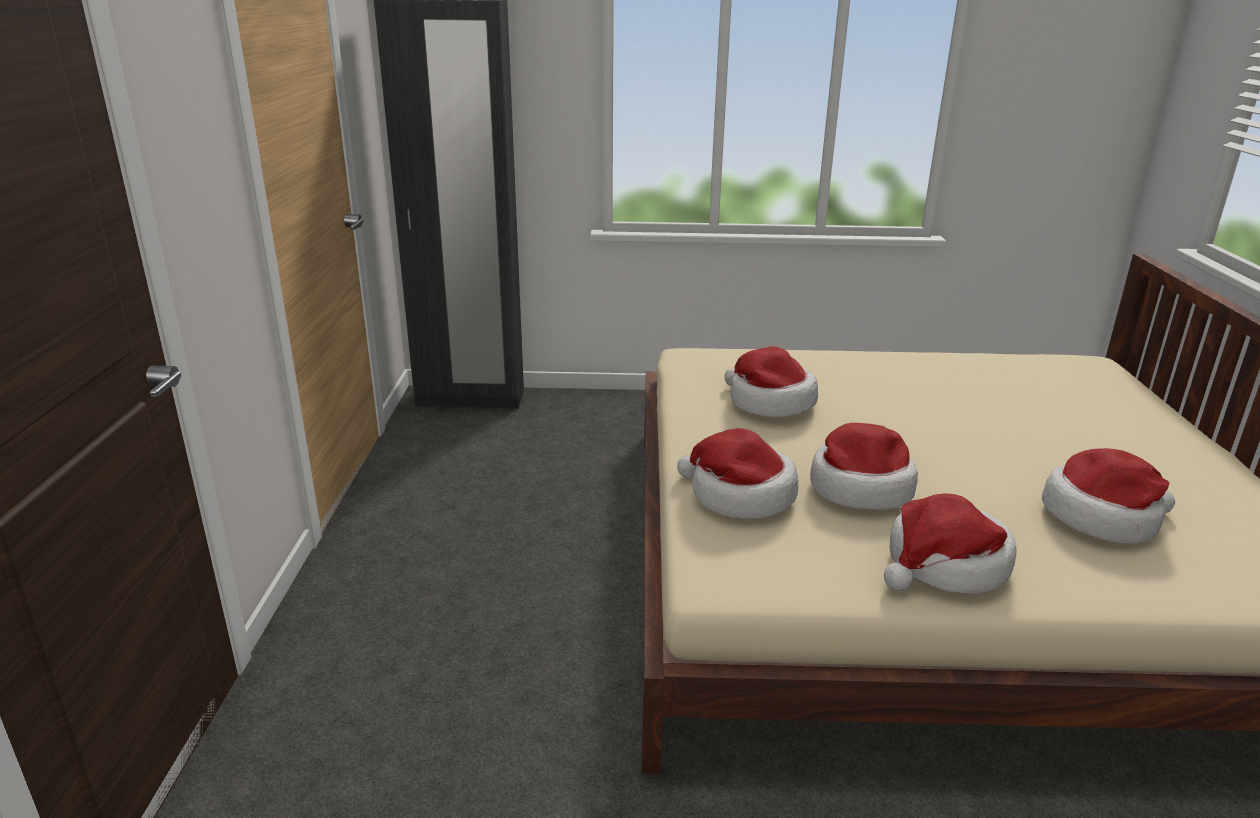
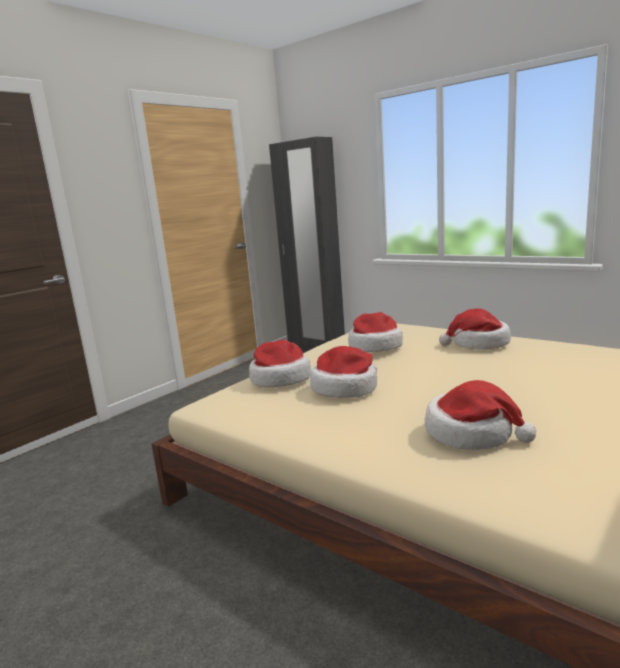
camera: 40 degrees right, 10 degrees down
(944, 565) = (317, 428): hat -> hat (478, 344)

